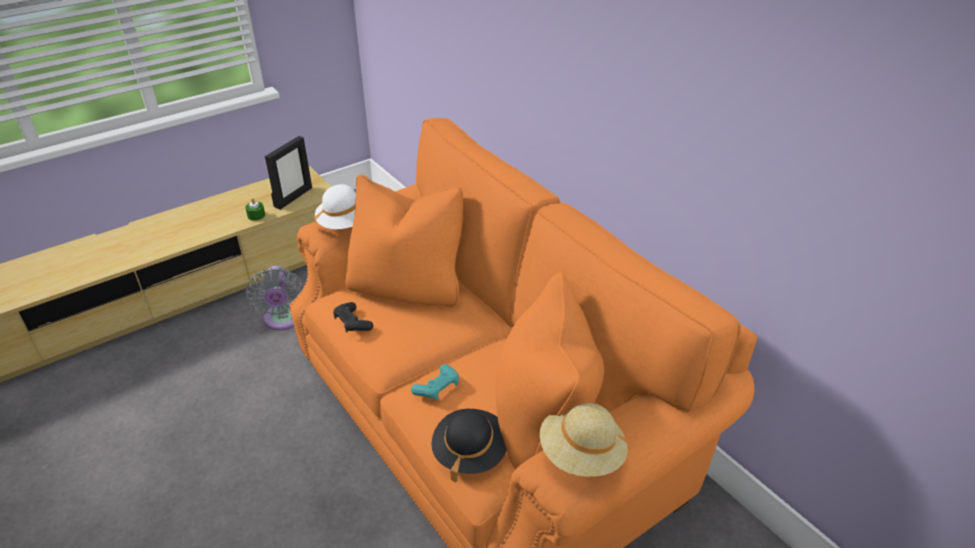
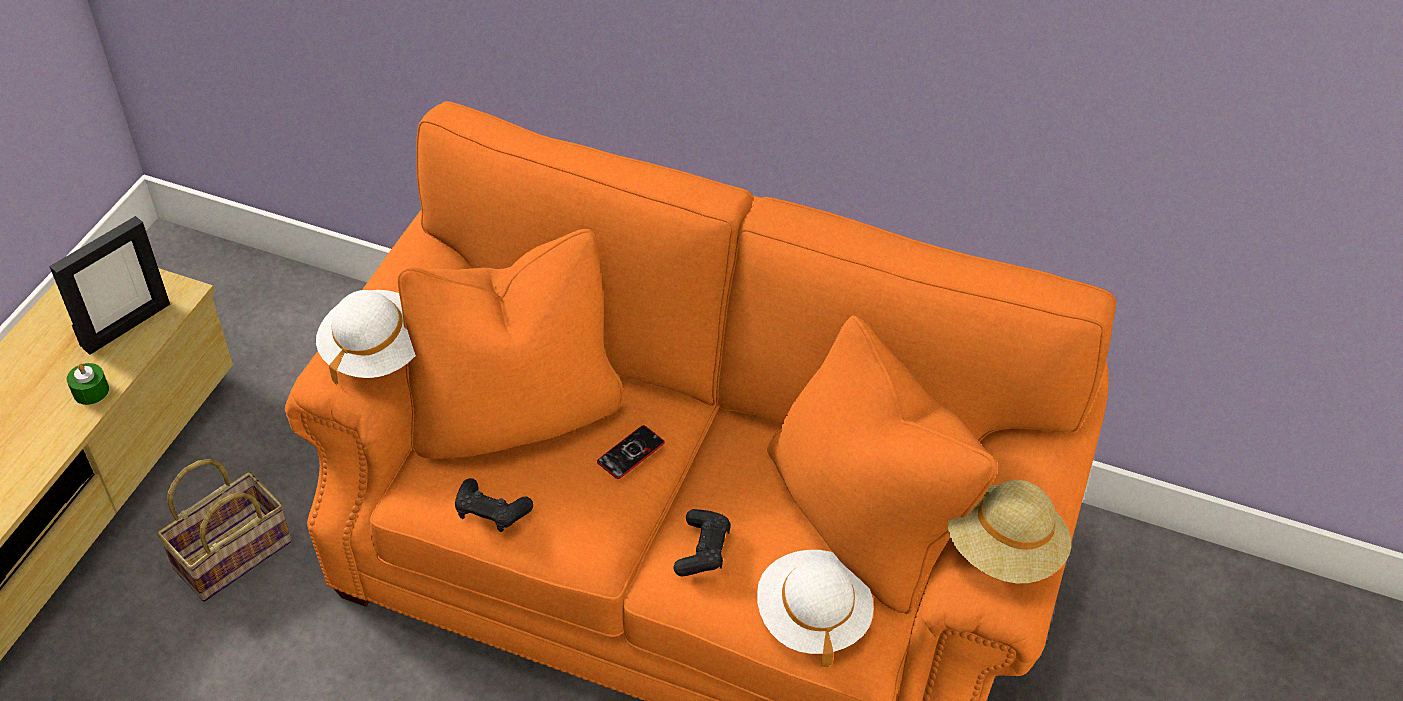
camera: 35 degrees left, 10 degrees up
(284, 320) = (234, 552): grey fan -> basket
(293, 197) = (125, 325): picture frame -> picture frame turned 45 degrees clockwise
(437, 388) = (702, 549): turquoise game controller -> black game controller
(443, 327) = (631, 453): none -> phone
(470, 452) = (812, 616): black hat -> white hat

